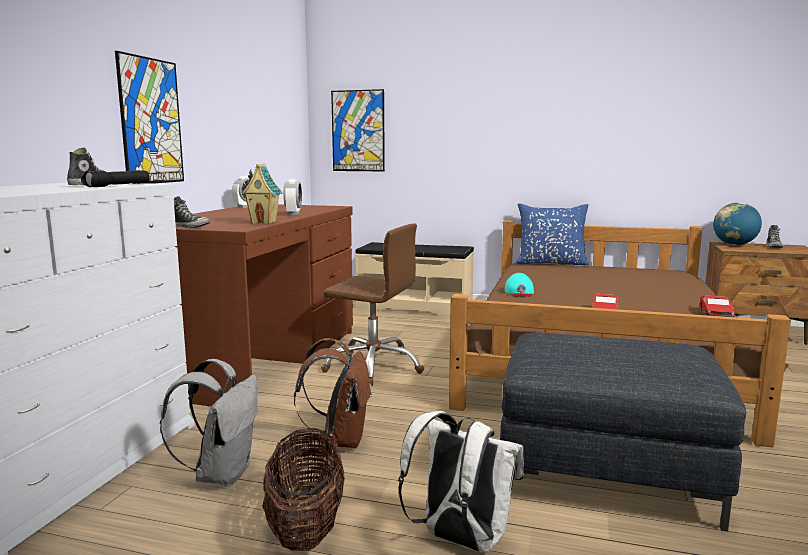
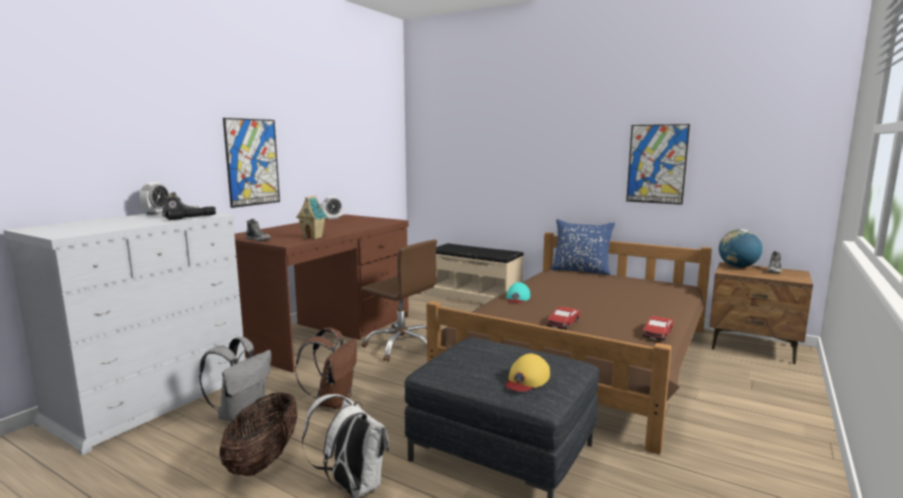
camera: 15 degrees right, 0 degrees up
(293, 213) = (350, 228): alarm clock -> alarm clock (156, 213)
(358, 131) = (439, 156): picture -> picture (656, 164)
(664, 367) = (526, 379): none -> yellow cap

